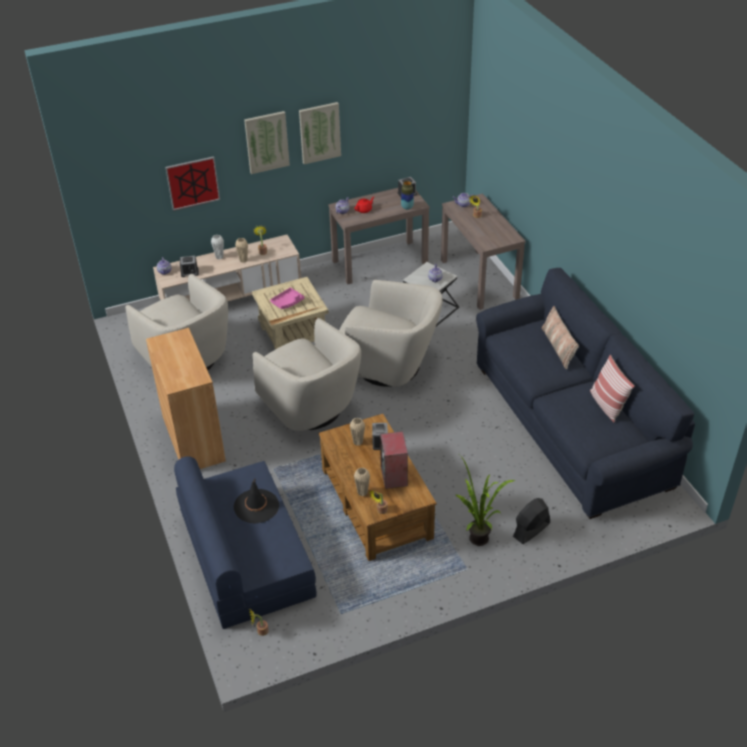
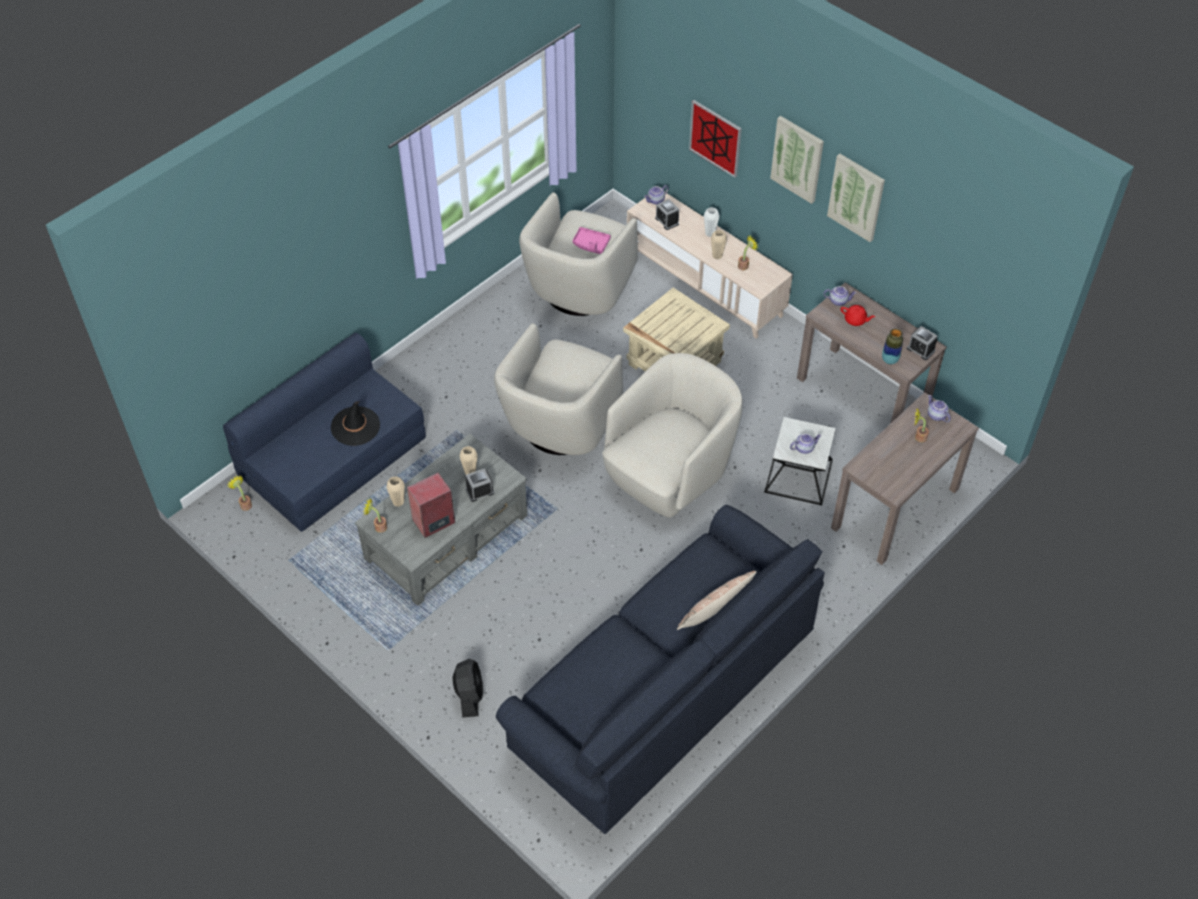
camera: 65 degrees right, 10 degrees up
(193, 439) = (467, 348): brown cabinet -> none
(287, 302) = (671, 325): pink tray -> pink tray (591, 244)
(376, 502) = (447, 537): brown coffee table -> grey coffee table
(389, 366) = (670, 472): beige armchair -> beige armchair turned 135 degrees counterclockwise
(477, 543) = (429, 648): potted plant -> none
(531, 530) = (469, 695): black fan -> black fan turned 60 degrees clockwise
(607, 405) = (630, 689): pillow -> none

